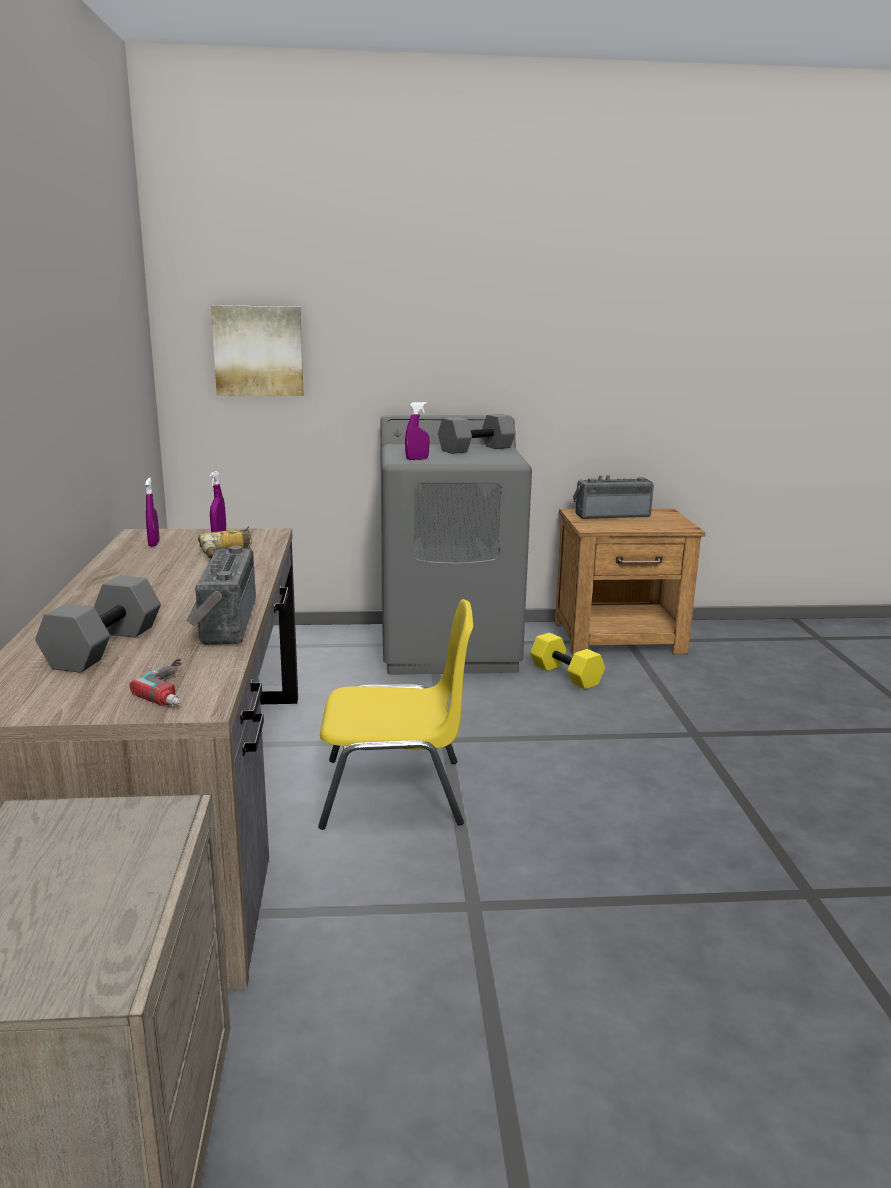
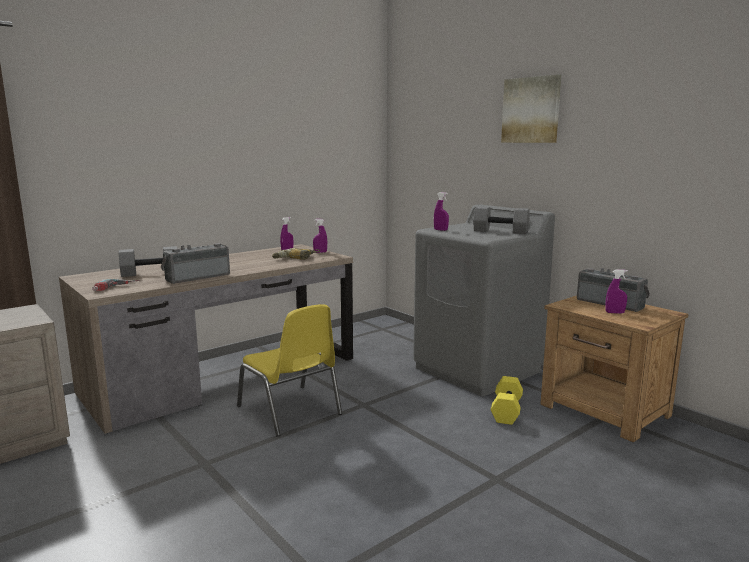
camera: 55 degrees right, 5 degrees down
(258, 351) = (426, 160): picture -> picture (531, 110)
(641, 522) = (614, 313): none -> purple spray bottle

